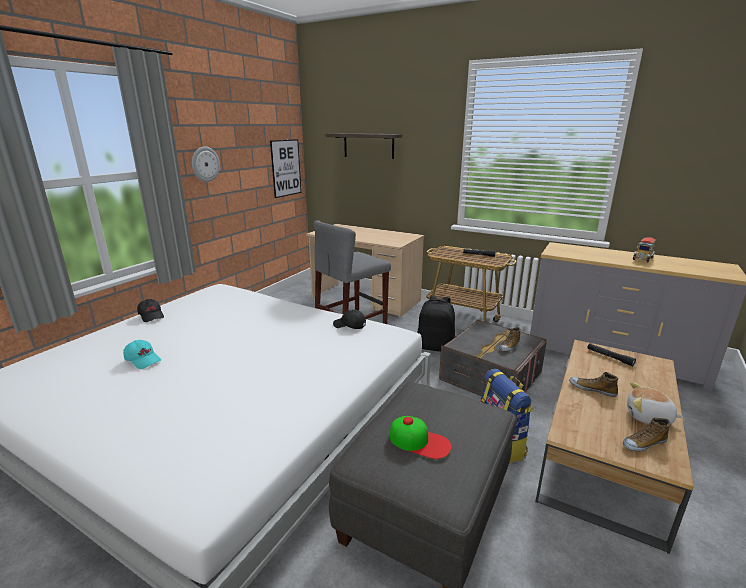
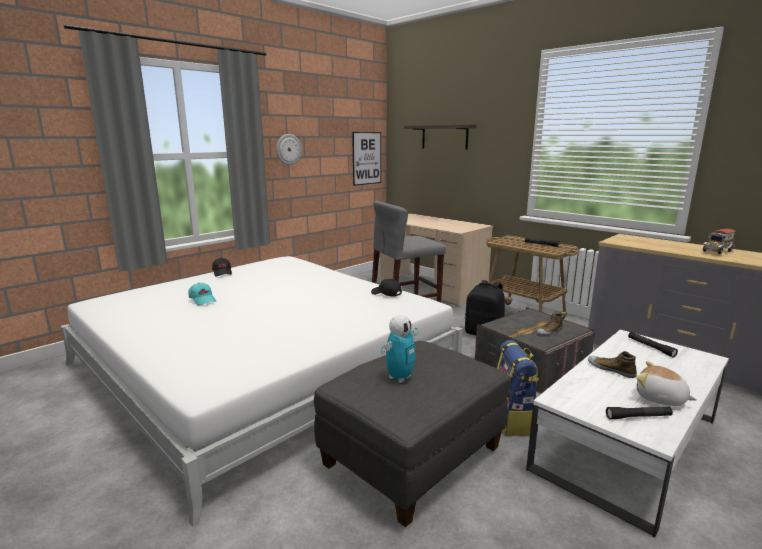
camera: 15 degrees right, 5 degrees down
(419, 441) = (399, 377): cap -> toy robot
(604, 452) = (627, 443): brown coffee table -> white coffee table
(643, 443) = (638, 417): shoe -> black flashlight

